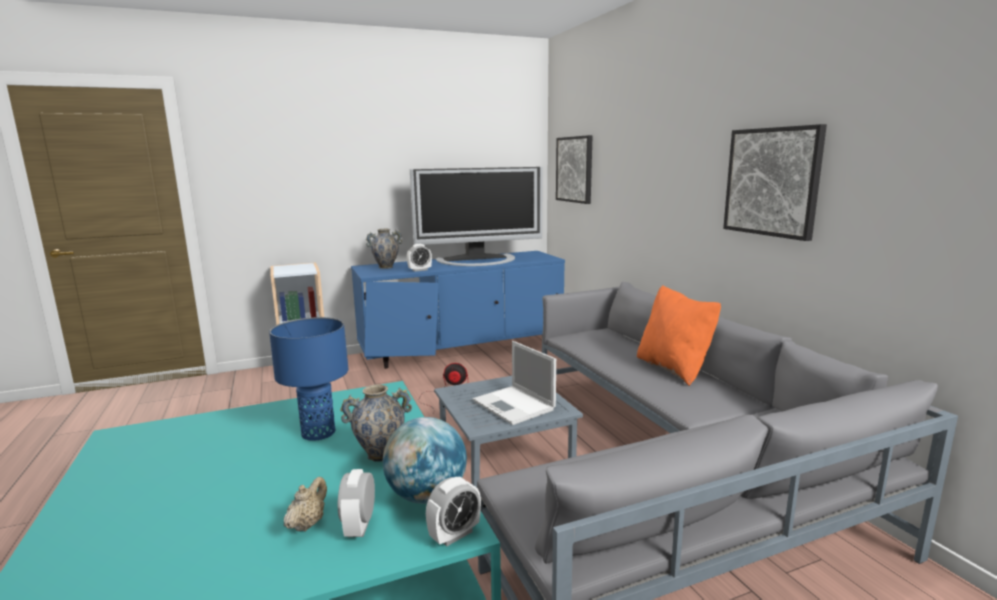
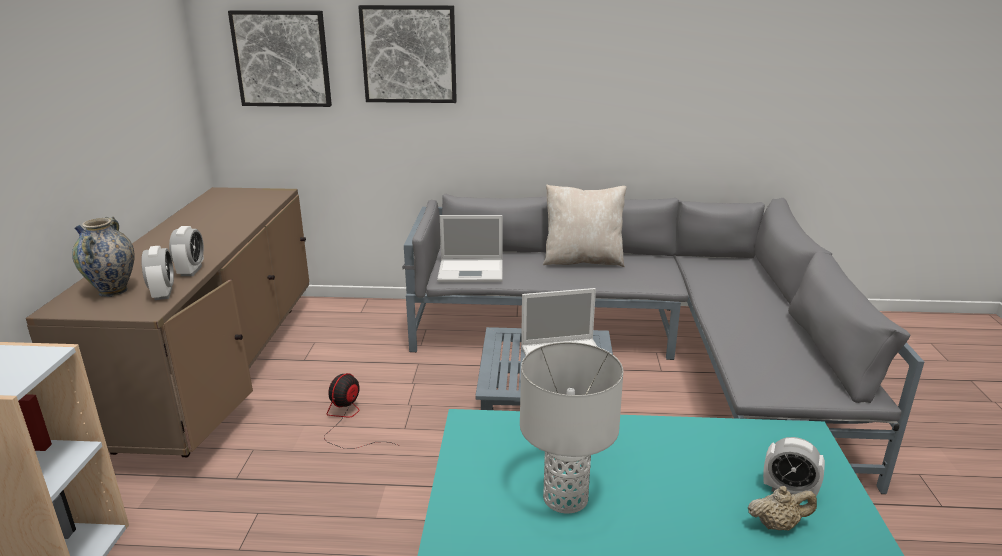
camera: 65 degrees left, 10 degrees up
(307, 524) = (777, 525): beige teapot -> beige teapot turned 135 degrees clockwise
(318, 432) = (564, 497): blue table lamp -> white table lamp
(380, 455) = (650, 457): vase -> none
(426, 495) = (745, 442): globe -> none
(454, 535) = (811, 440): alarm clock -> alarm clock (163, 294)
(461, 350) = (219, 374): blue tv stand -> brown tv stand
(478, 260) = (205, 227): television -> none
(588, 341) = (472, 271): none -> laptop
(674, 369) = (583, 260): orange pillow -> beige pillow
(772, 182) = (631, 68): picture -> picture (409, 54)

